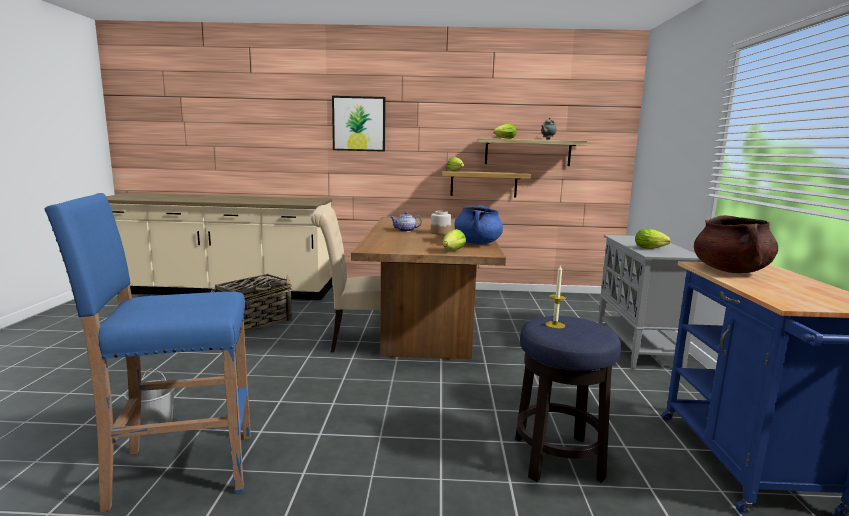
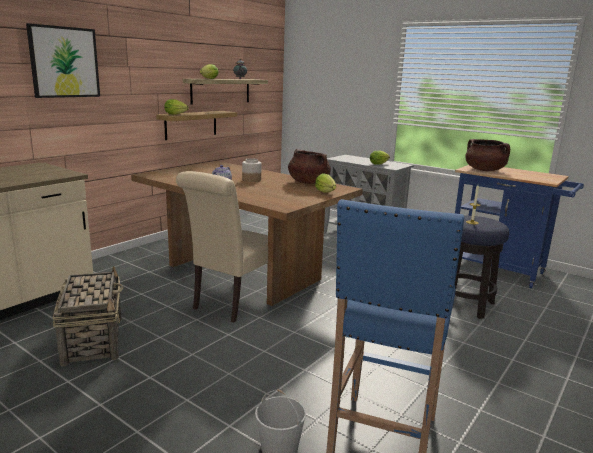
camera: 55 degrees left, 5 degrees up
(477, 243) = (308, 182): blue cooking pot -> brown cooking pot

